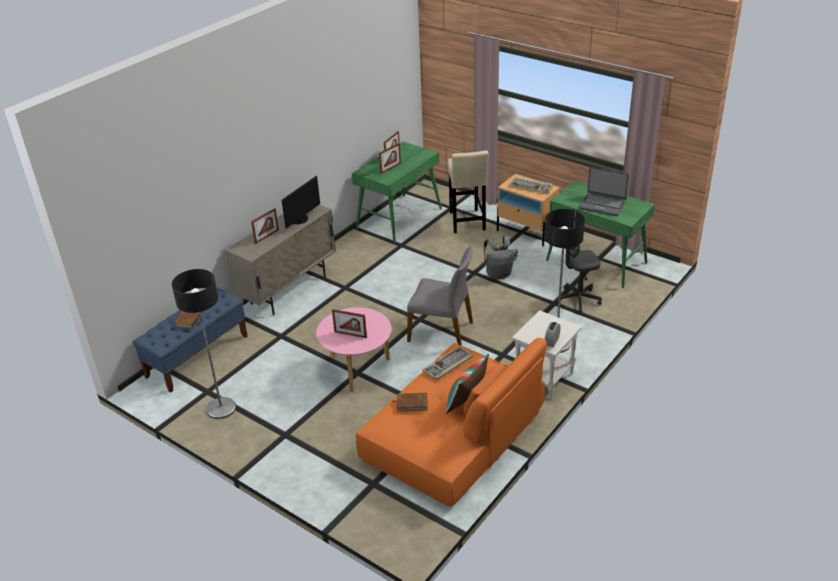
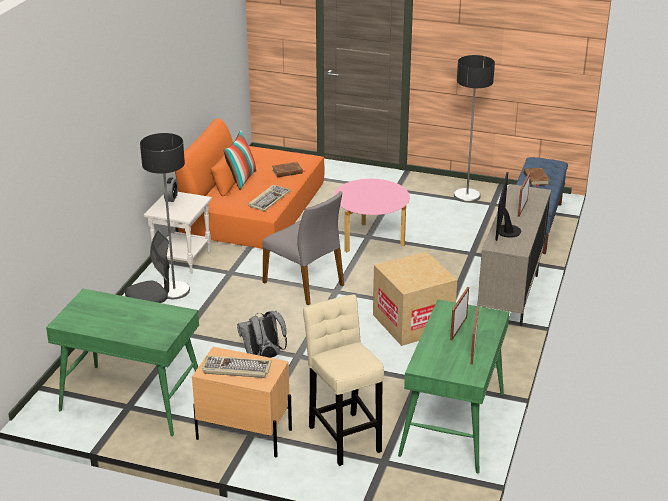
camera: 160 degrees right, 5 degrees down
(350, 334) = (371, 191): picture frame -> none
(377, 283) = (413, 322): none -> cardboard box
(441, 331) = (305, 283): grey chair -> grey chair turned 135 degrees counterclockwise
(602, 205) = (122, 313): laptop -> none

